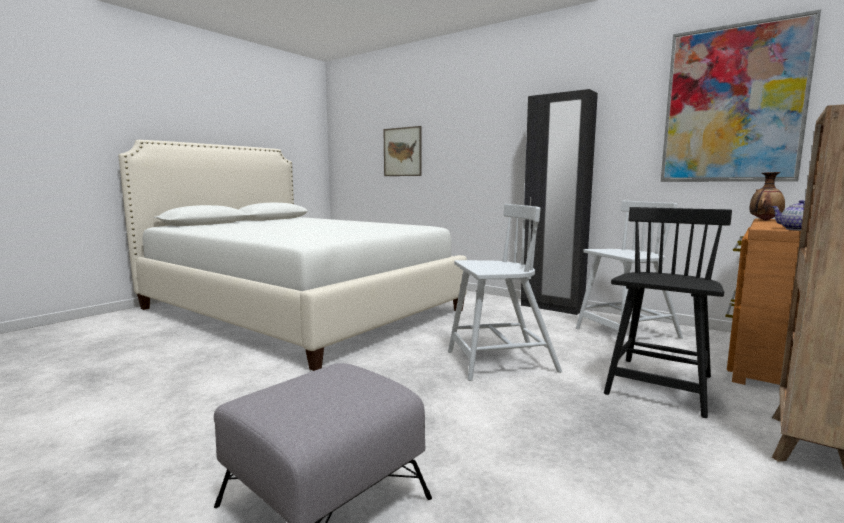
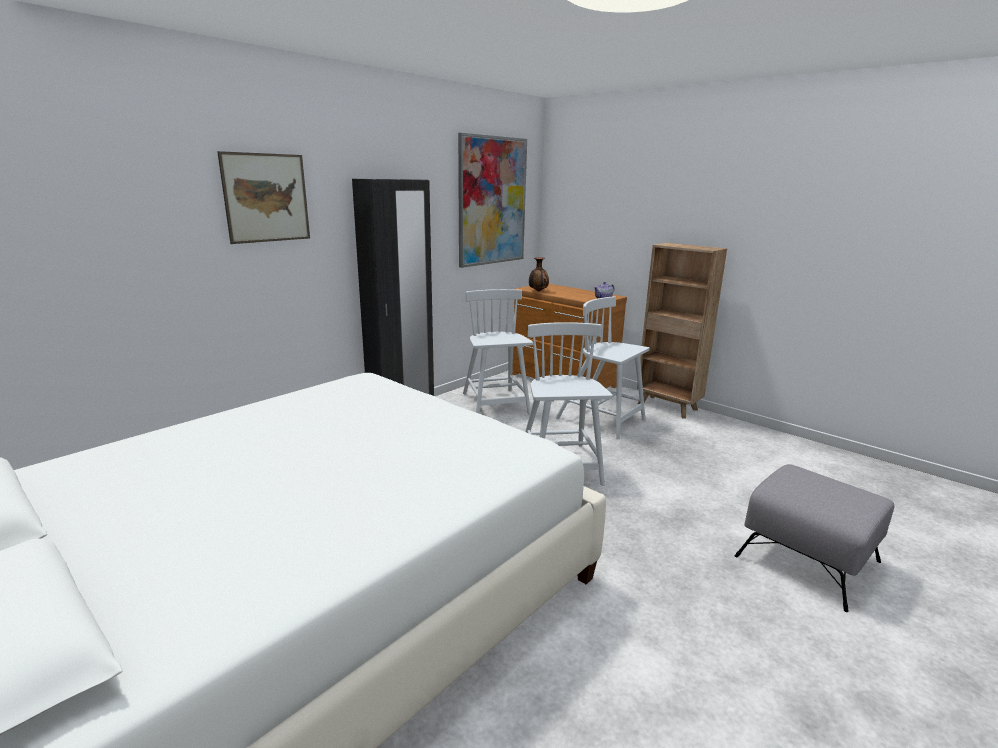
camera: 85 degrees left, 10 degrees up
(402, 152) = (96, 256): picture -> picture (266, 198)
(660, 386) = (602, 419): black chair -> white chair

